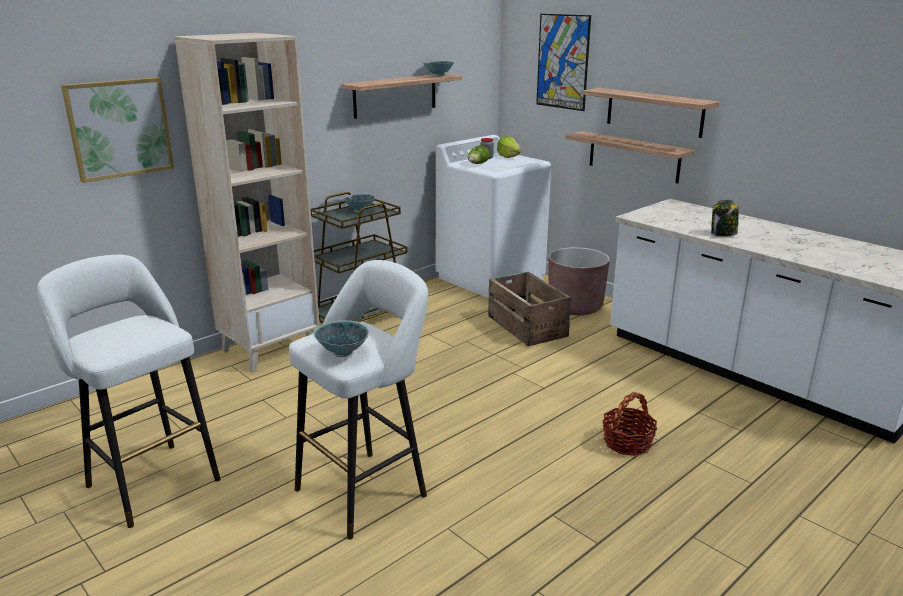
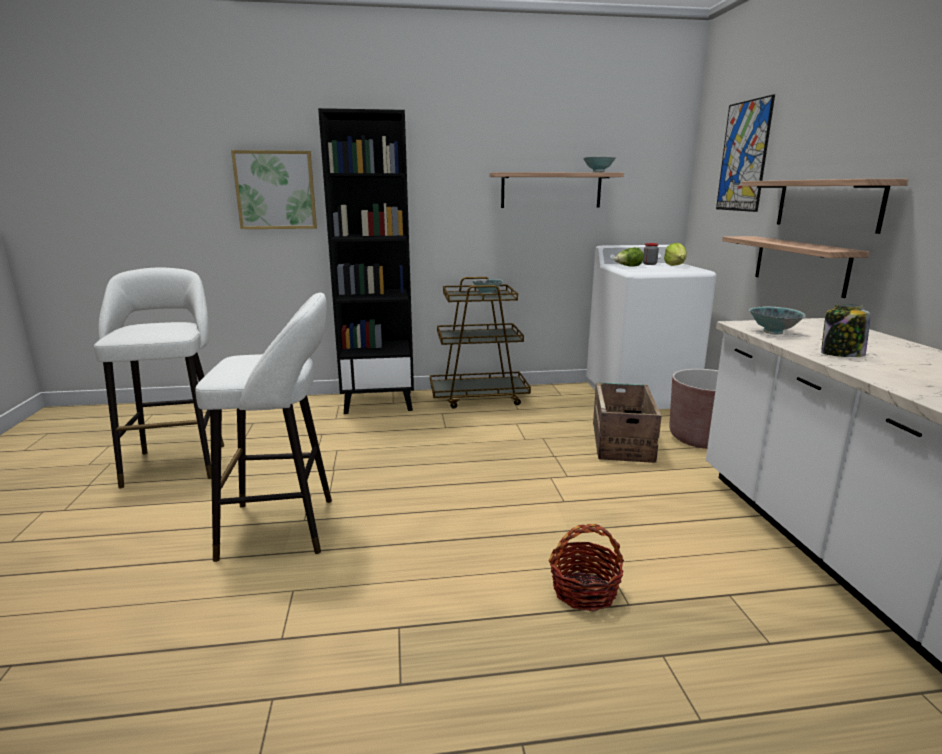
camera: 35 degrees right, 5 degrees down
(270, 349) = (379, 402): beige bookcase -> black bookcase
(342, 353) = (230, 368): bowl -> bowl (772, 332)

